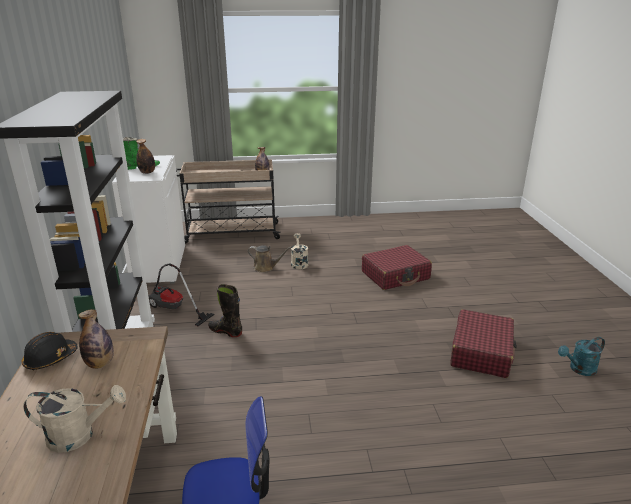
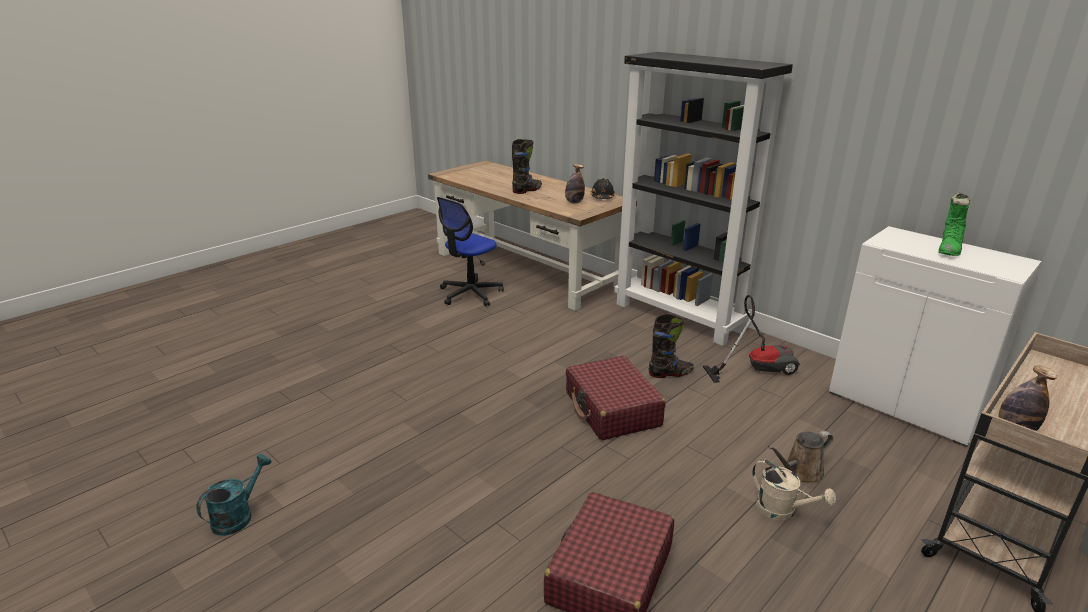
camera: 140 degrees right, 0 degrees up
(79, 435) = (527, 190): beige watering can -> black boot
(147, 172) = (914, 246): bottle -> none
(481, 352) = (379, 480): red suitcase -> red suitcase (612, 409)

